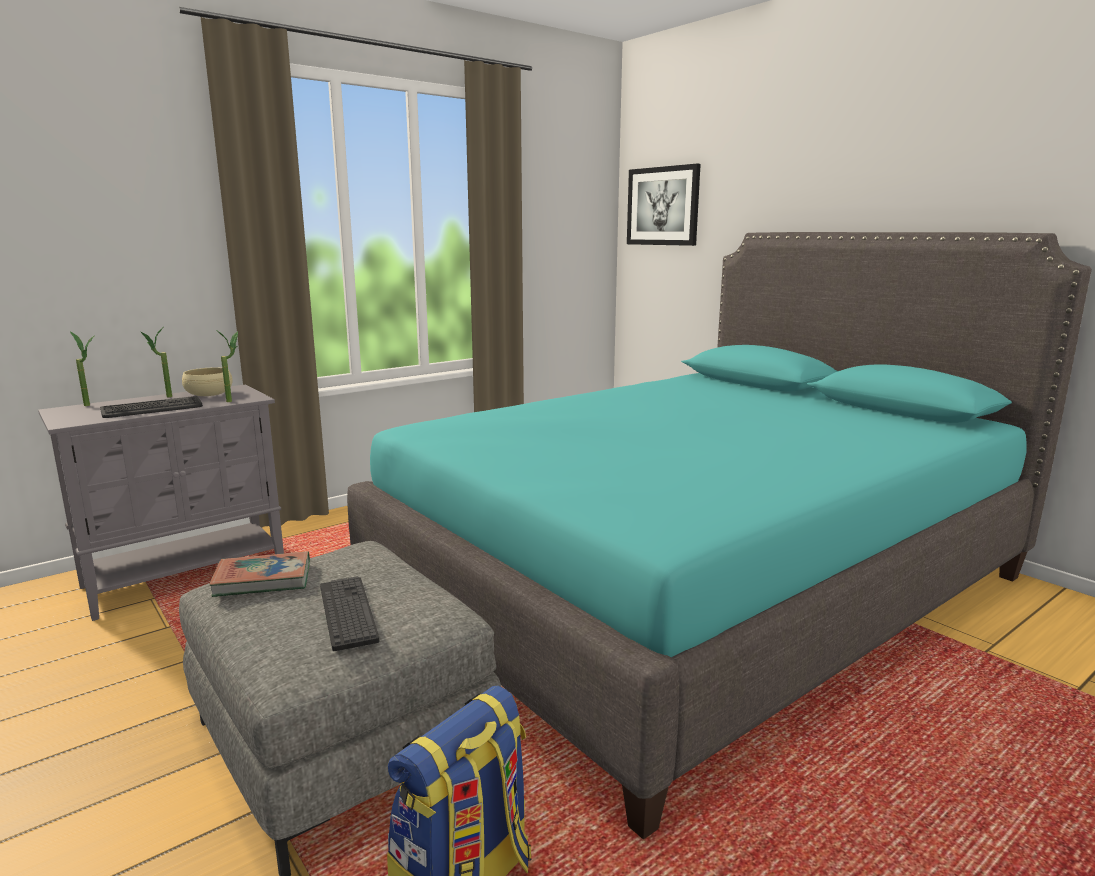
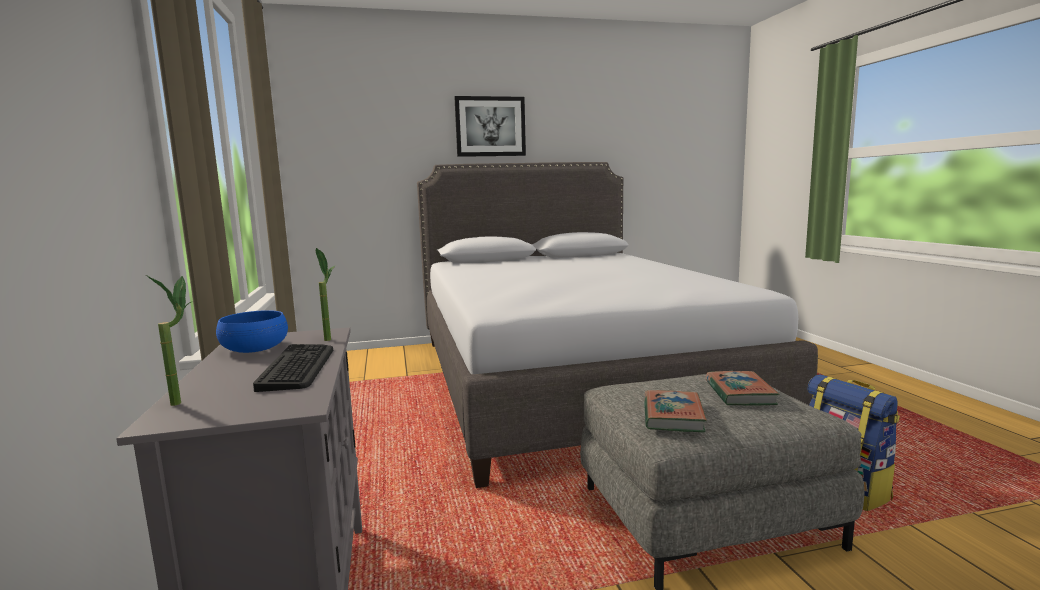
camera: 65 degrees left, 5 degrees down
(163, 397) = (222, 366): potted plant -> none
(209, 393) = (255, 348): beige bowl -> blue bowl
(348, 613) = (739, 393): keyboard -> book
(663, 206) = (336, 146): picture -> picture (490, 126)
(698, 585) = (569, 380): turquoise bed -> grey bed

